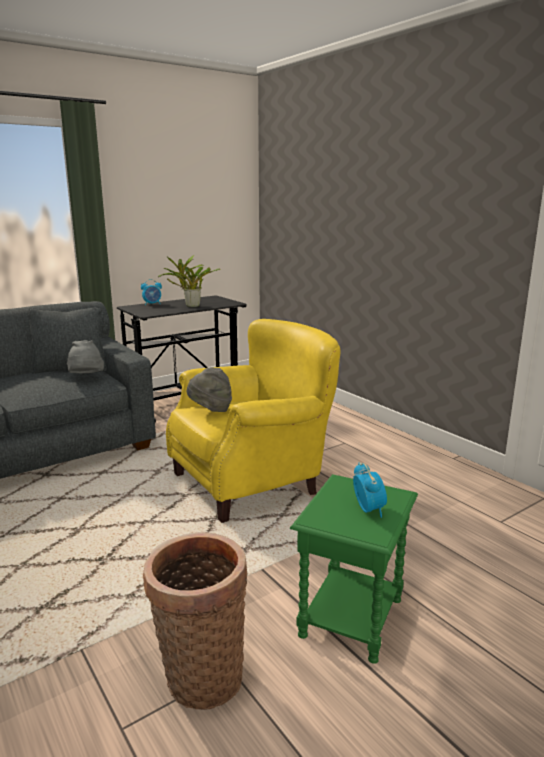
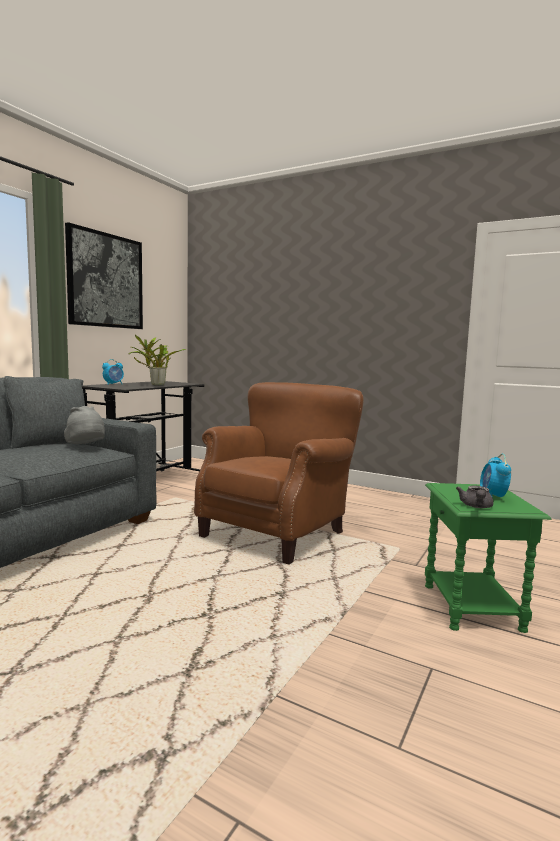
camera: 25 degrees left, 10 degrees down
(153, 194) = (105, 280): none -> picture
(200, 674) = (412, 680): basket -> none
(210, 410) = (251, 459): grey hat -> none
(253, 480) = (278, 531): yellow armchair -> brown armchair
(322, 521) = (476, 506): none -> grey teapot
(368, 509) = (493, 497): alarm clock -> alarm clock turned 135 degrees counterclockwise

